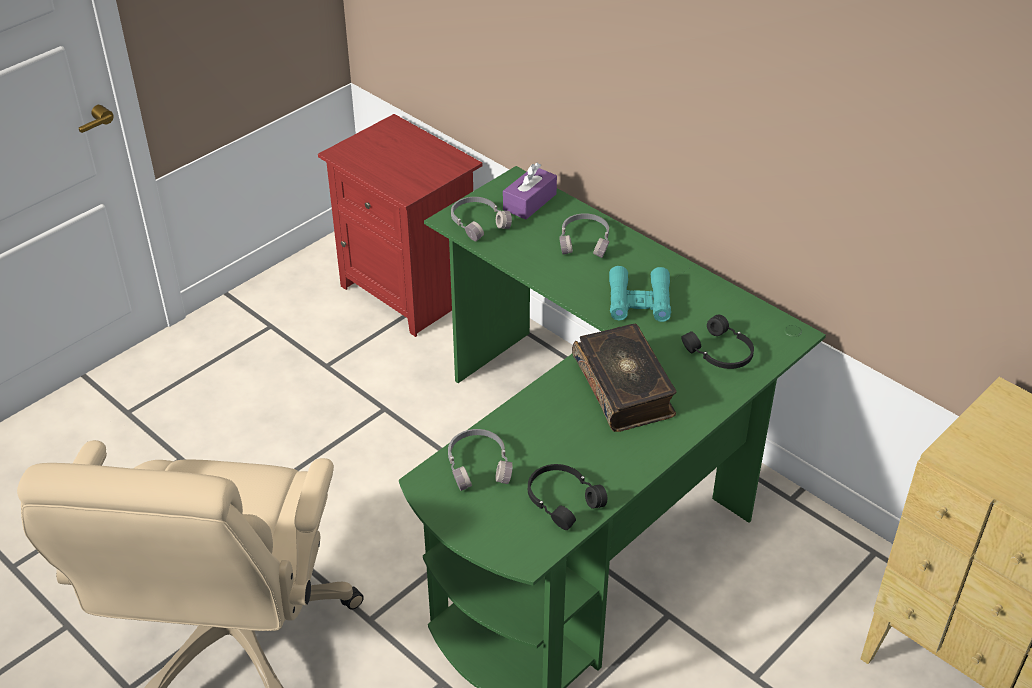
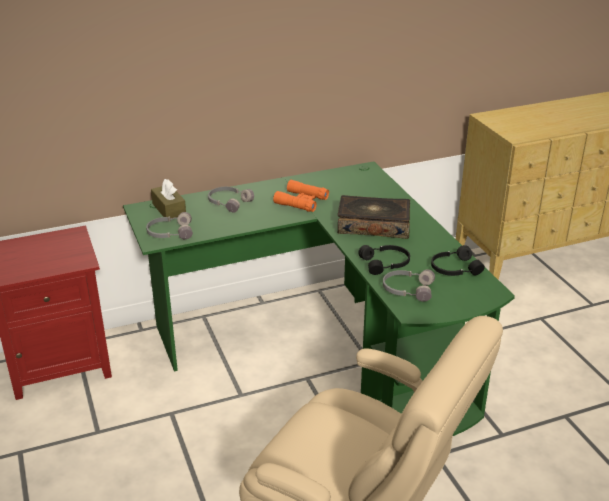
camera: 65 degrees left, 10 degrees down
(529, 202) = (169, 209): purple tissue box -> brown tissue box
(639, 301) = (301, 201): turquoise binoculars -> orange binoculars
(719, 353) = (366, 191): black headphones -> black headphones (386, 264)

